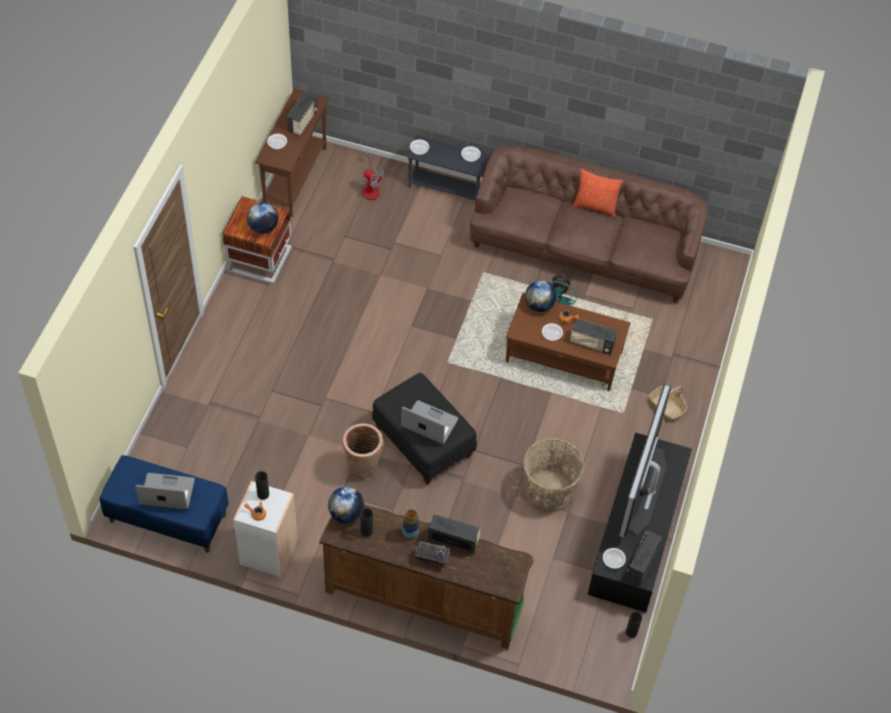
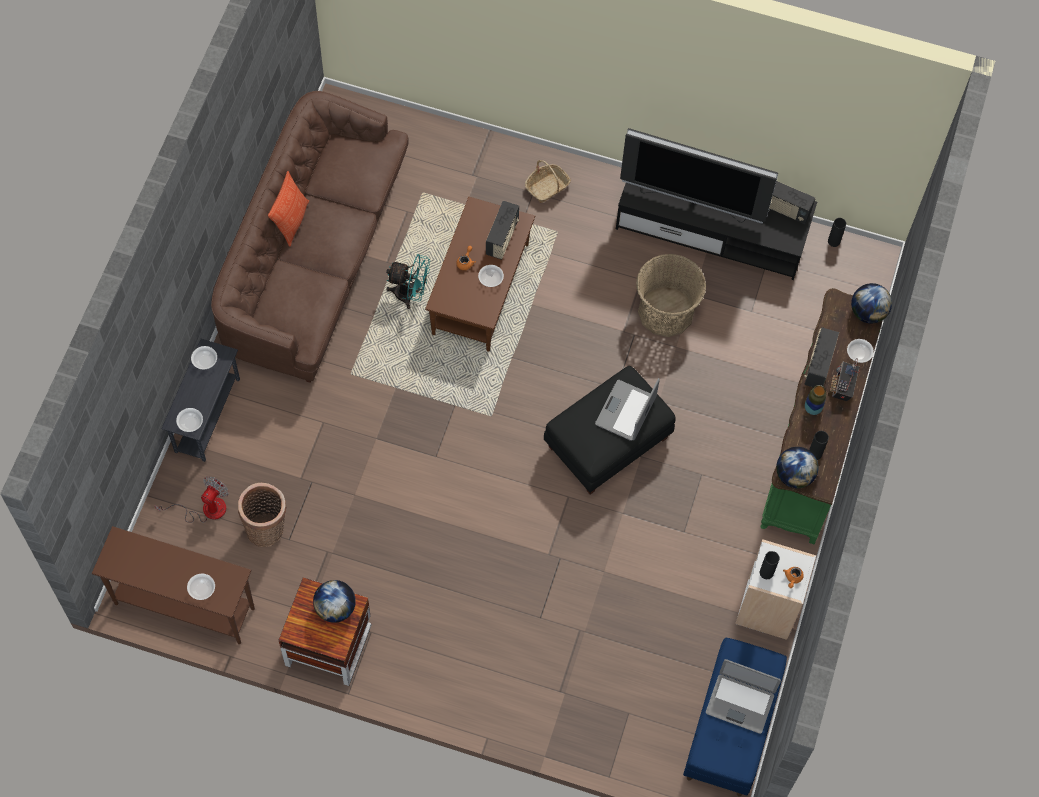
camera: 90 degrees left, 10 degrees up
(167, 493) = (740, 702): laptop -> laptop turned 75 degrees counterclockwise
(303, 122) = (159, 557): radio -> none
(363, 468) = (648, 508): basket -> basket (267, 529)
(539, 305) = (446, 291): globe -> globe (867, 312)
(613, 561) = (785, 235): bowl -> bowl (859, 354)

